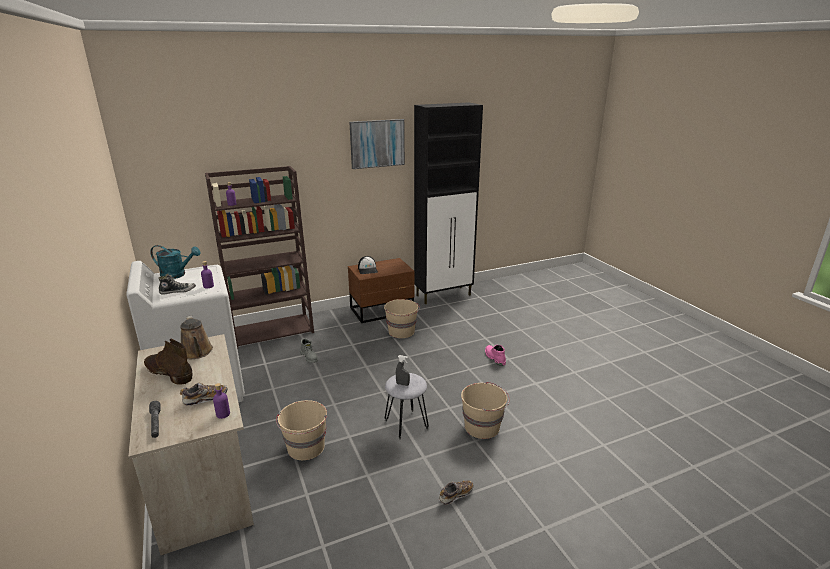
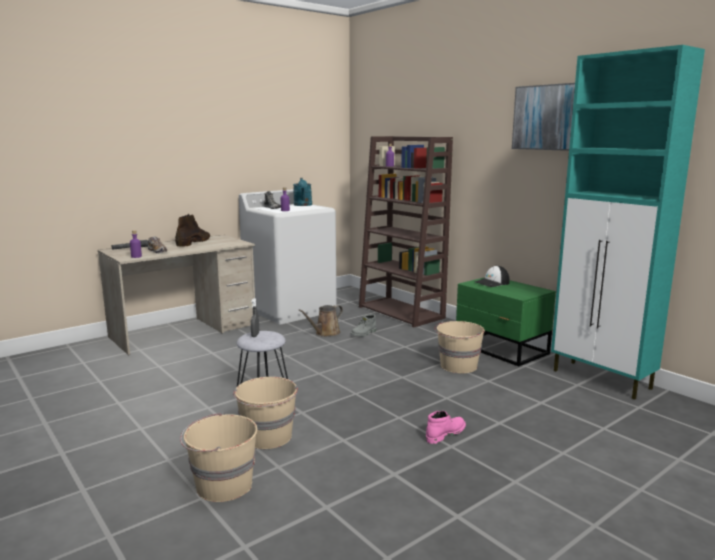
camera: 75 degrees right, 10 degrees down
(197, 353) = (222, 243): brown watering can -> brown watering can (325, 333)
(306, 448) = (219, 356): beige bucket -> beige bucket (223, 485)
(383, 310) = (501, 349): brown nightstand -> green nightstand
(444, 295) = (602, 380): black cabinet -> turquoise cabinet
(456, 495) = (147, 430): shoe -> none

